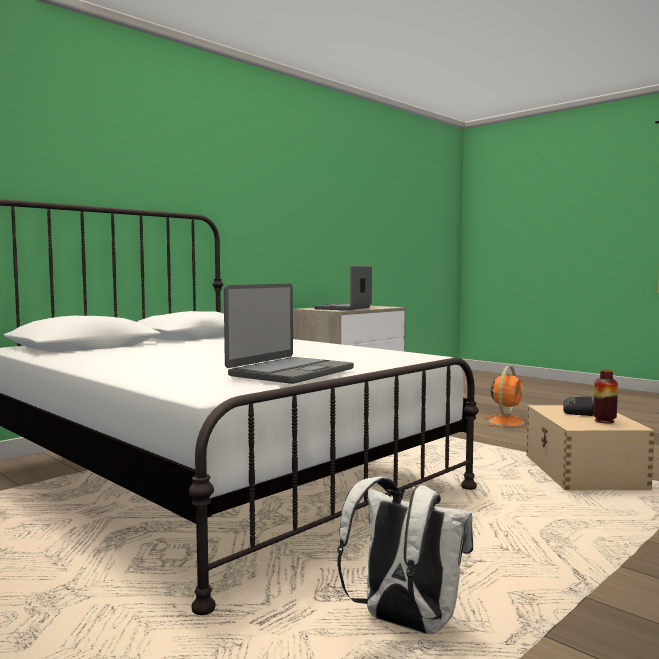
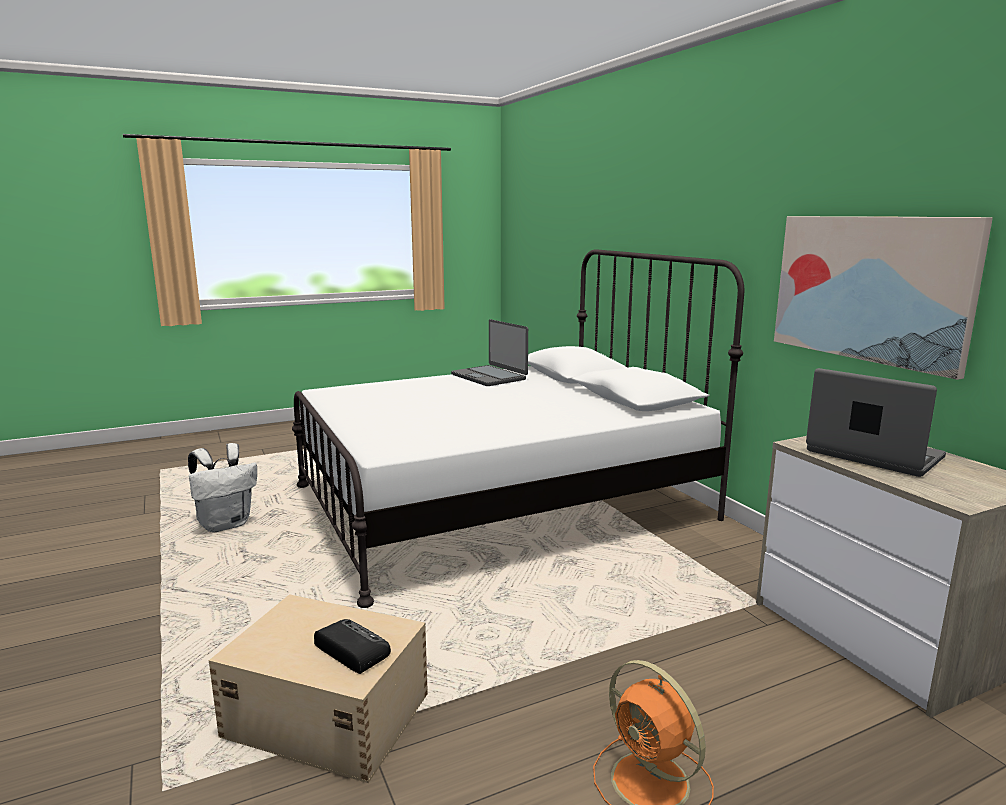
camera: 110 degrees right, 10 degrees up
(284, 232) = (870, 288): none -> picture
(290, 372) = (352, 403): laptop -> laptop (489, 377)
(604, 421) = (285, 641): vase -> none

